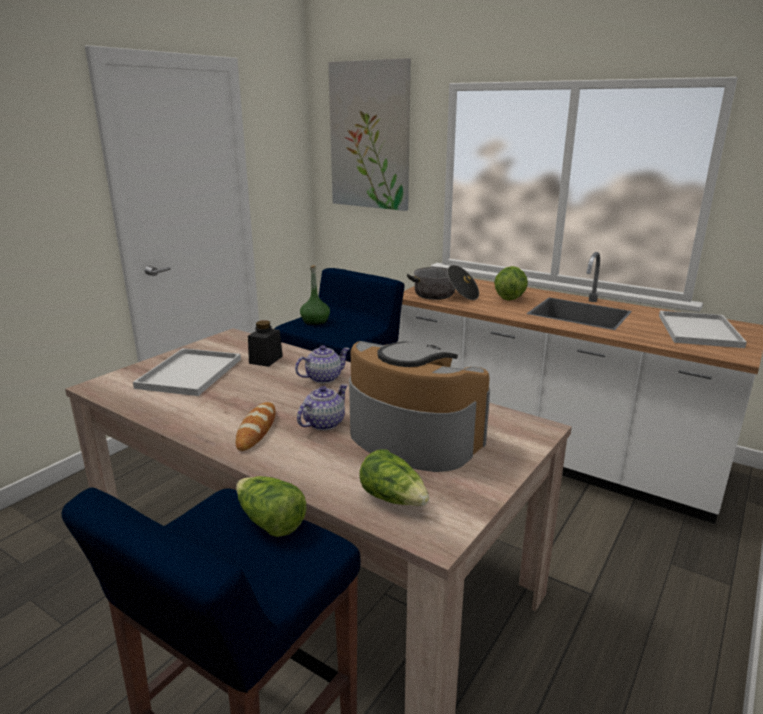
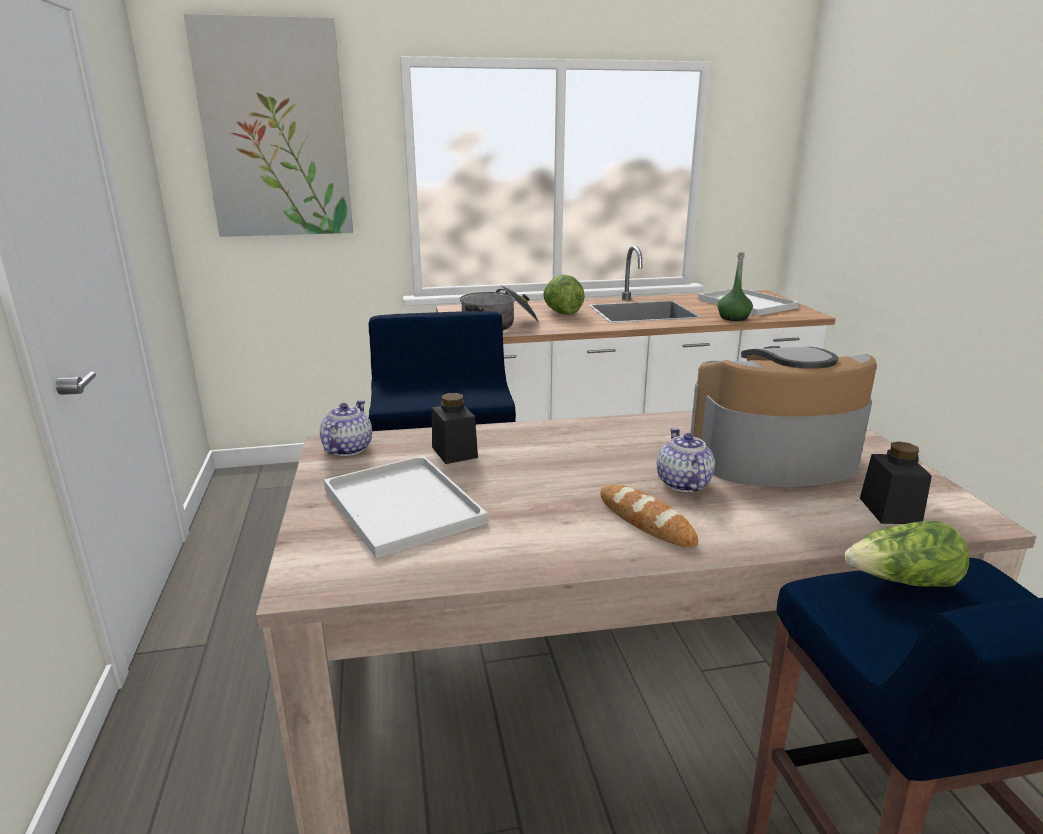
camera: 45 degrees left, 0 degrees up
(315, 321) = (410, 392): green bottle -> green bottle (733, 318)
(323, 378) = (566, 444): teapot -> teapot (347, 449)
(394, 499) = (890, 510): lettuce -> black jar

